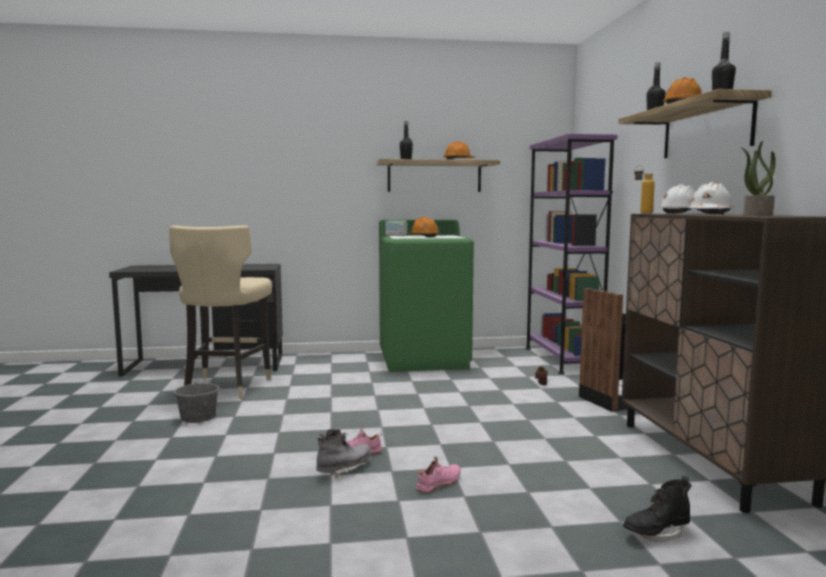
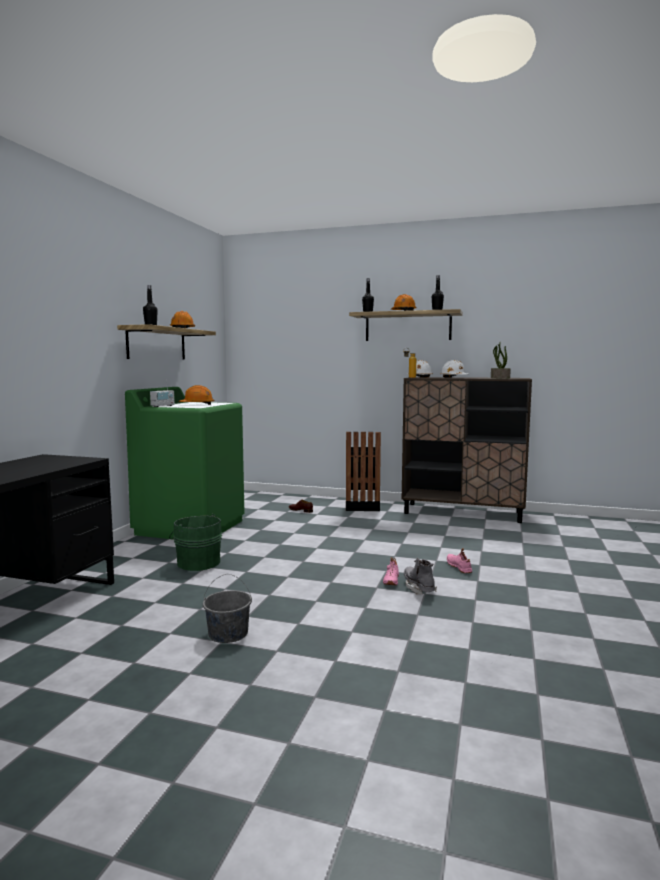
camera: 65 degrees left, 0 degrees up
(226, 387) = (134, 613): beige stool -> none
(337, 380) = (197, 562): none -> green bucket
(562, 359) = (263, 497): purple bookcase -> none
(656, 533) = (536, 540): black boot -> none

